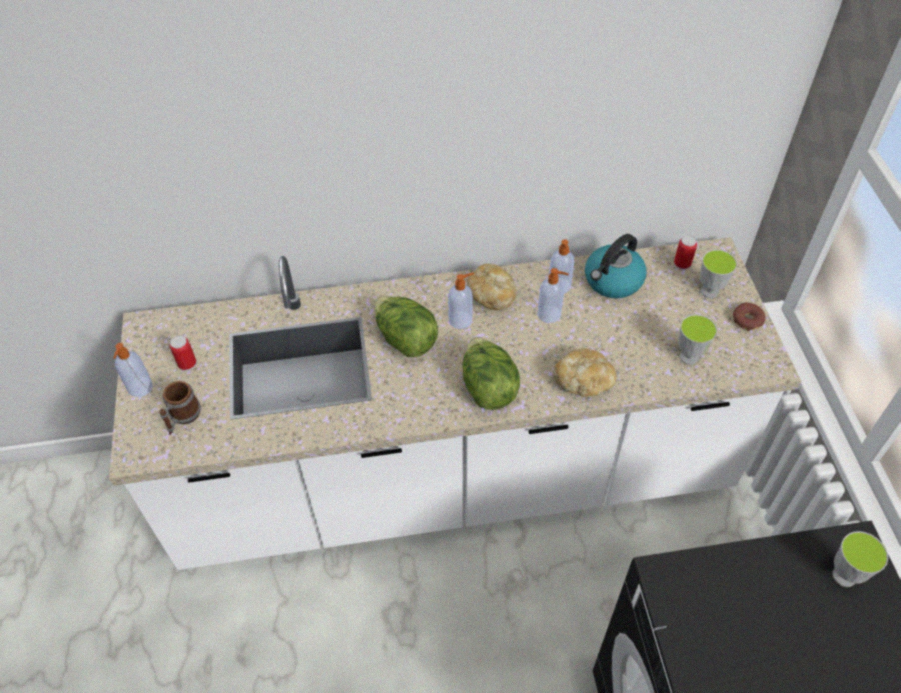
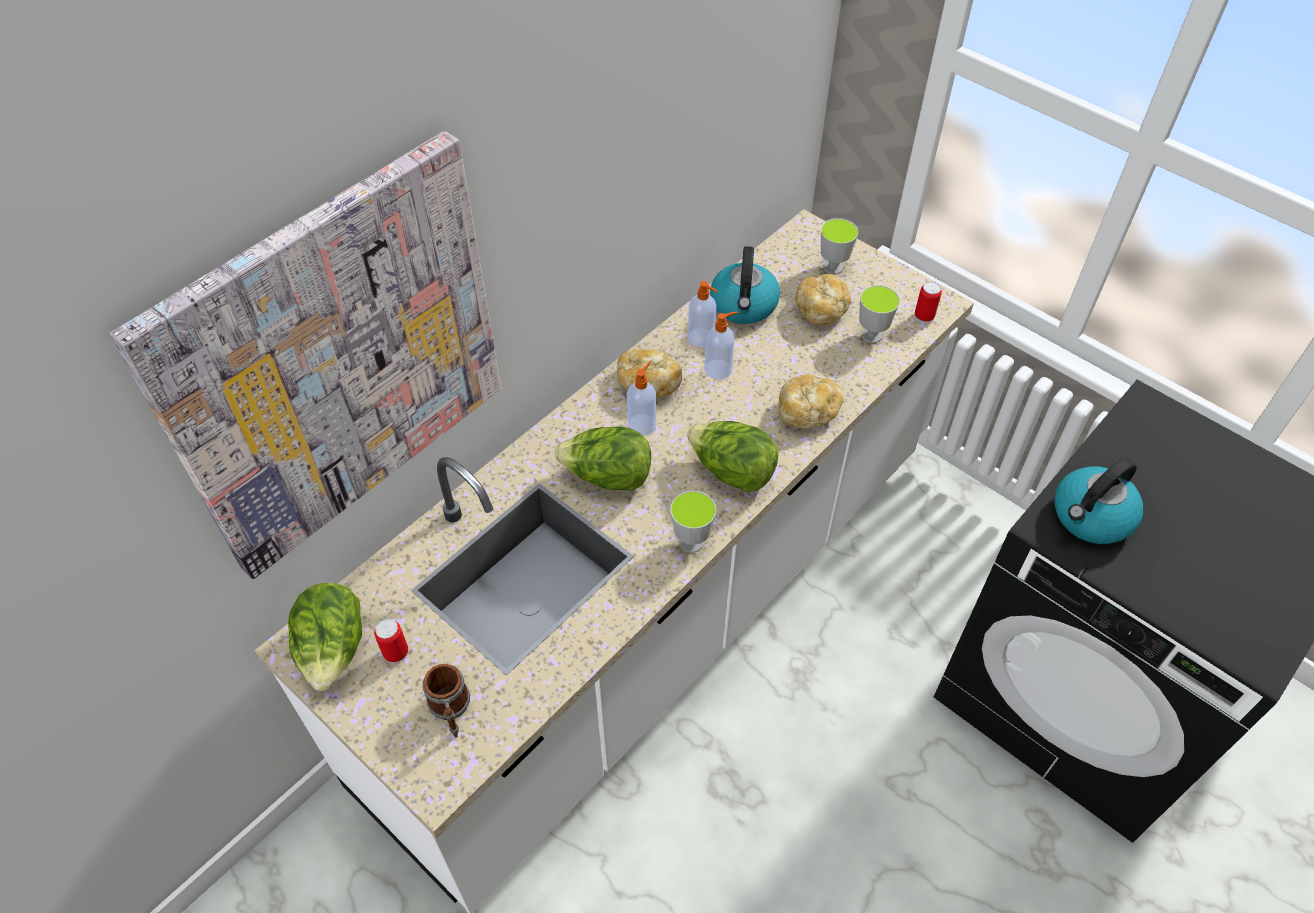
camera: 40 degrees left, 0 degrees up
(140, 388) = (366, 715): soap dispenser -> none
(159, 341) = (334, 651): none -> lettuce
(216, 147) = (336, 360): none -> picture
(668, 316) = (821, 309): none -> bread
(682, 264) = (787, 256): can -> can (924, 316)
(711, 594) = (1091, 517): none -> kettle
(747, 320) = (886, 275): donut -> none
(844, 576) = (1160, 435): cup -> cup (691, 542)

